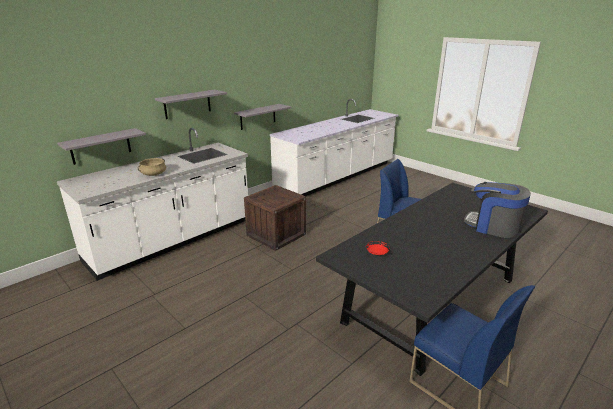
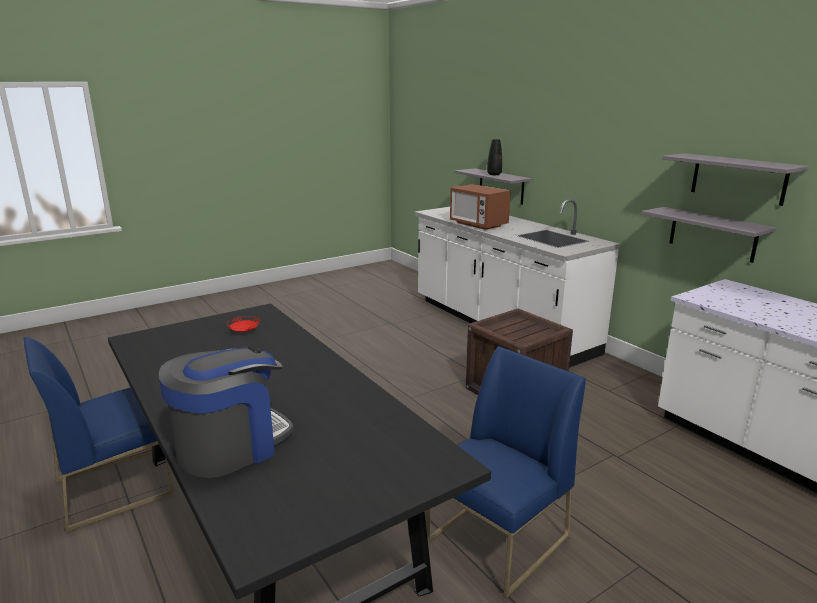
camera: 100 degrees right, 5 degrees down
(108, 136) = (494, 174): none -> black vase
(153, 174) = (478, 224): beige cooking pot -> microwave
(187, 104) = (594, 168): grey shelf -> grey shelf (738, 178)

